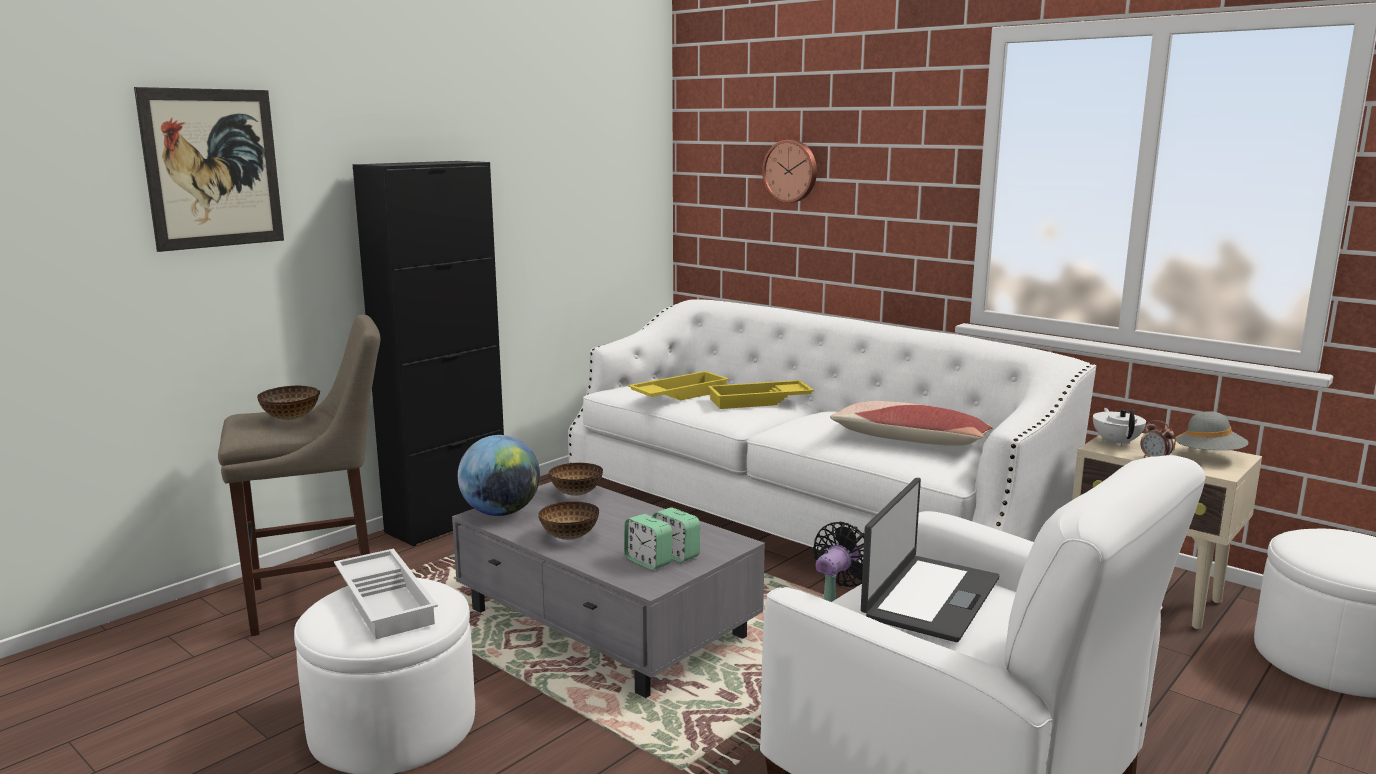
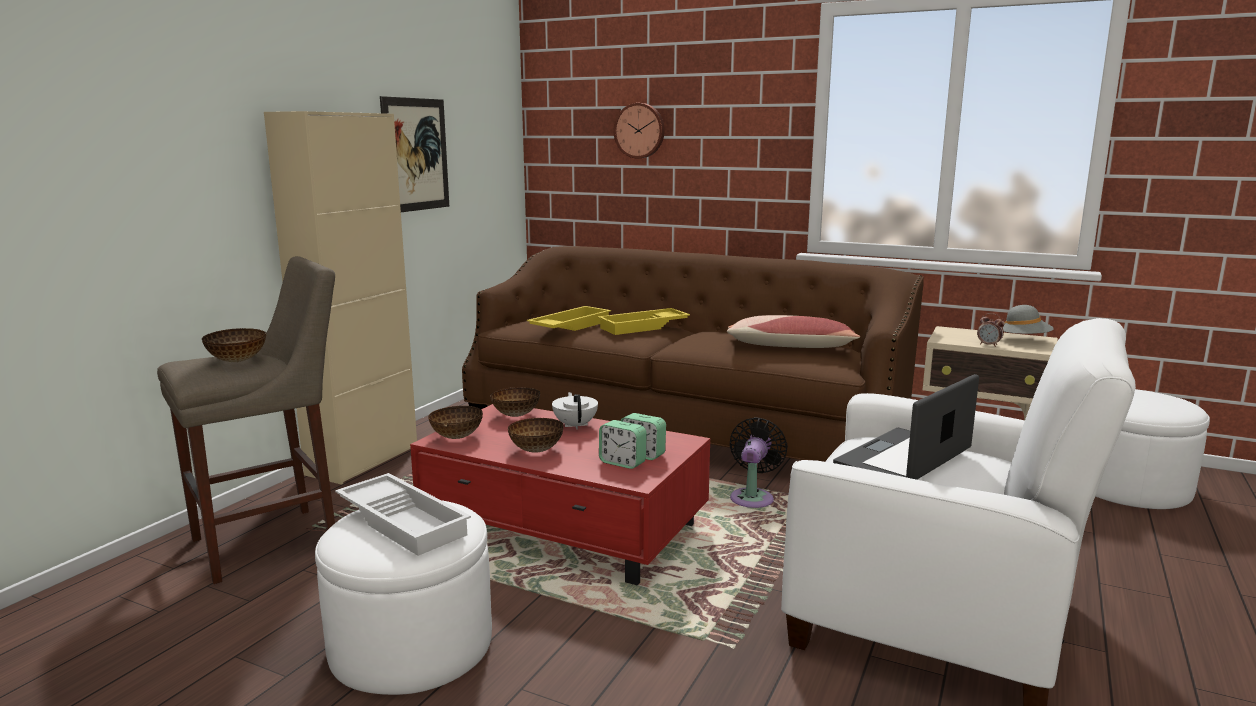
camera: 15 degrees left, 0 degrees up
(213, 168) = (130, 108): picture -> picture (415, 154)
(447, 522) = (363, 460): black cabinet -> beige cabinet
(501, 512) = (456, 437): globe -> bowl
(606, 625) = (565, 530): grey coffee table -> red coffee table
(801, 521) = (682, 429): white sofa -> brown sofa
(929, 597) = (905, 458): laptop -> laptop turned 150 degrees counterclockwise
(1116, 442) = (951, 336): white teapot -> white teapot (575, 425)

